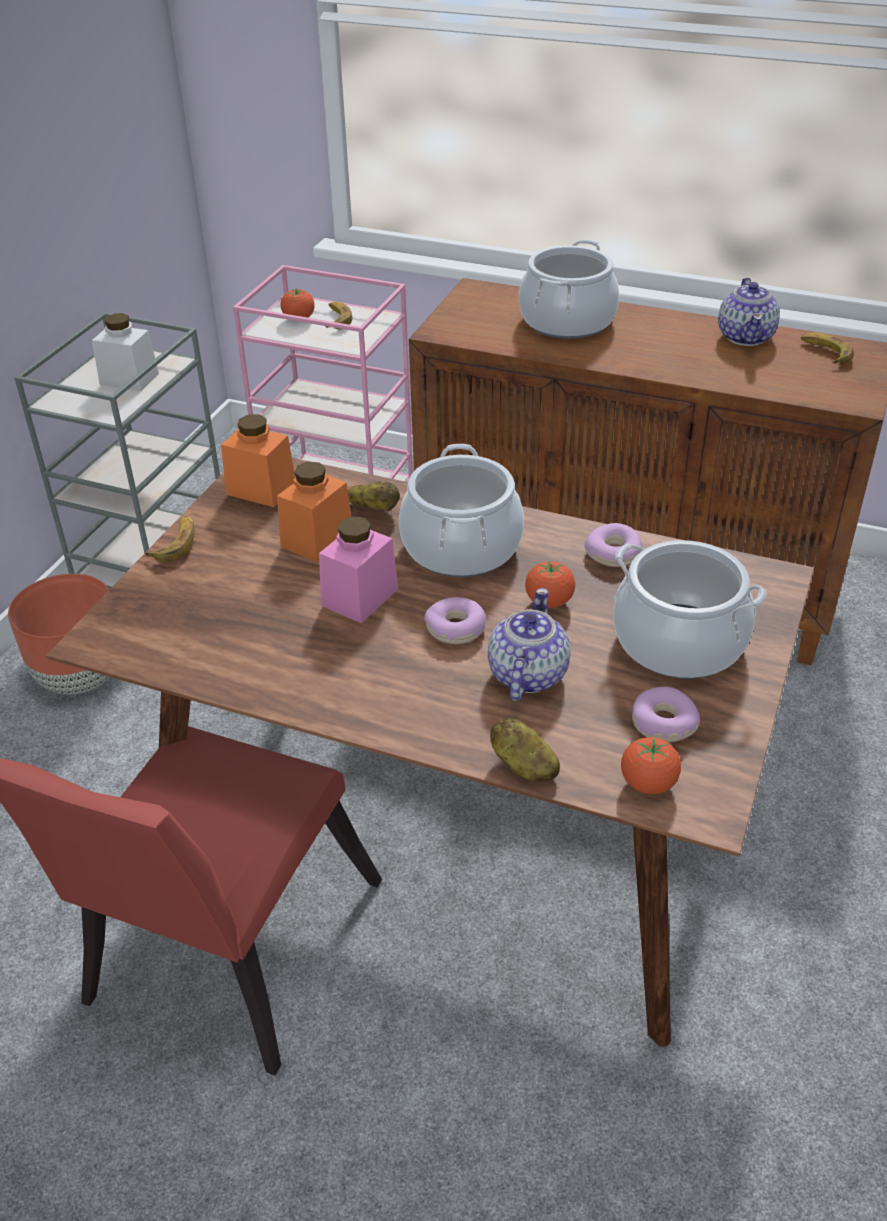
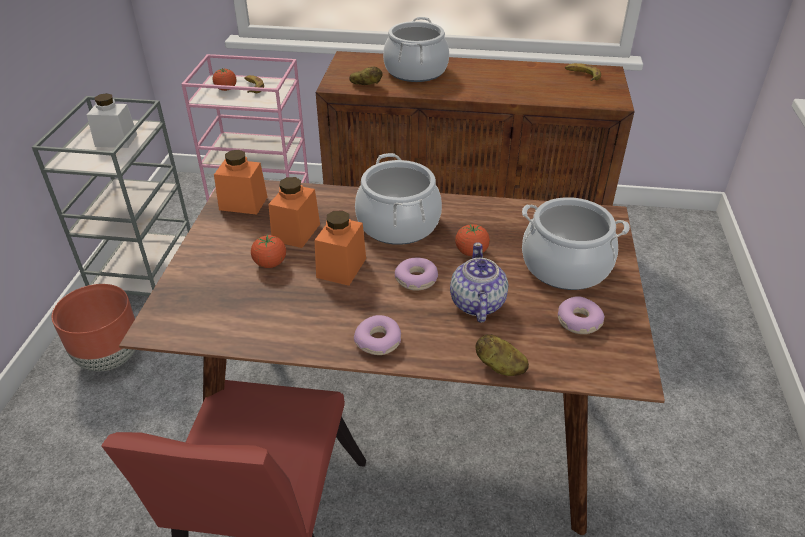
camera: 15 degrees left, 0 degrees up
(176, 544) = (193, 249): banana -> none
(360, 597) = (341, 268): pink jar -> orange jar
(374, 509) = (329, 206): potato -> potato (366, 85)
(613, 554) = (500, 215): donut -> donut (378, 341)
(648, 784) = (586, 364): tomato -> tomato (270, 263)
(746, 336) = (531, 70): teapot -> none

